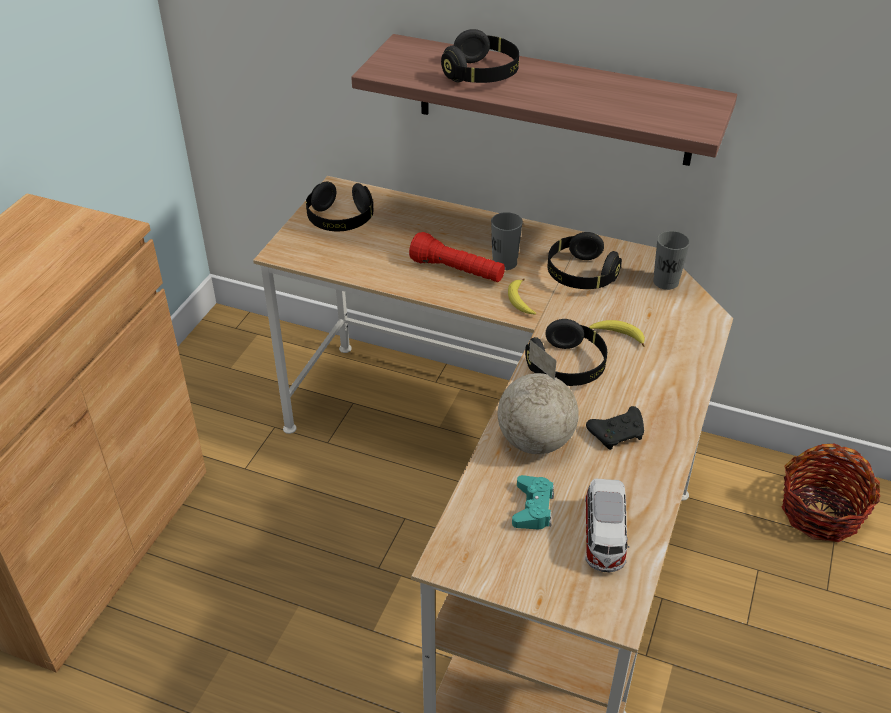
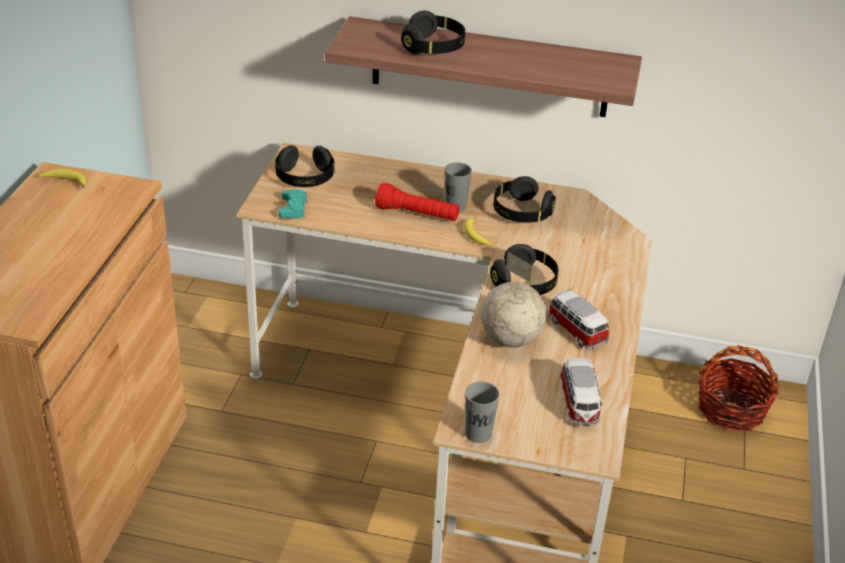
camera: 10 degrees left, 5 degrees down
(533, 508) = (519, 387): turquoise game controller -> turquoise game controller (293, 208)
(618, 335) = (561, 257): banana -> banana (66, 181)
(618, 434) = (575, 330): black game controller -> toy car
(665, 282) = (592, 214): grey cup -> grey cup (478, 433)

